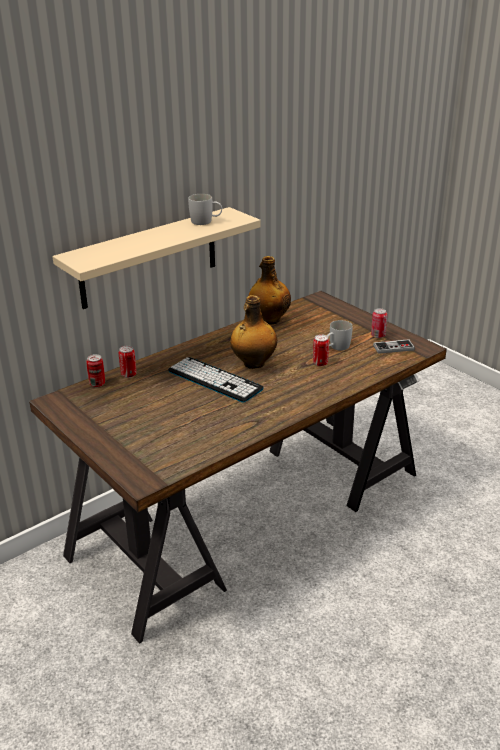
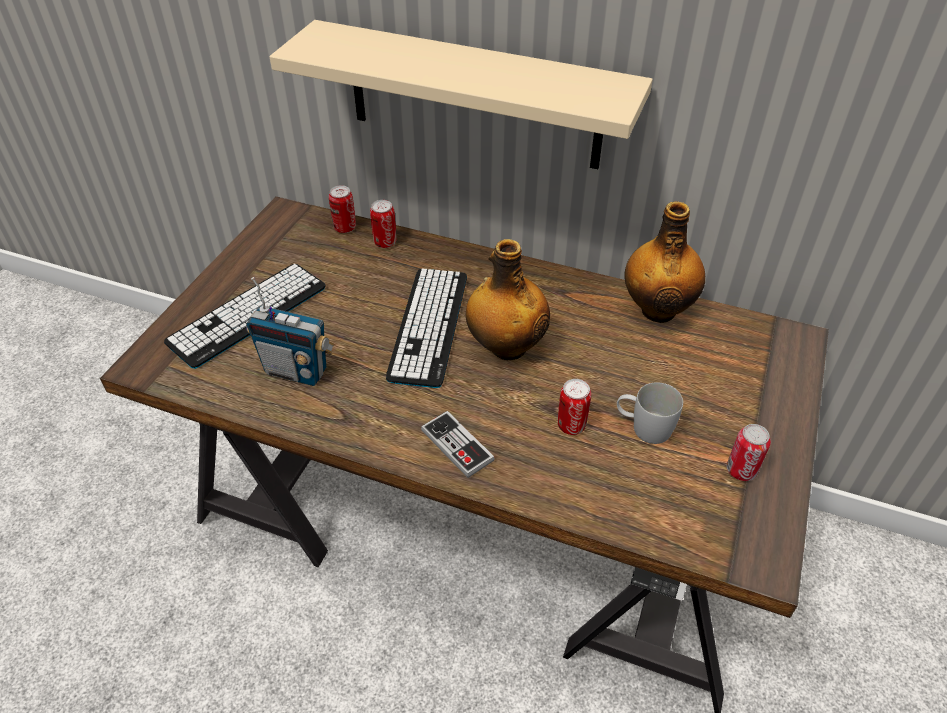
camera: 60 degrees right, 15 degrees up
(139, 434) = (248, 314): none -> keyboard
(206, 221) = (557, 80): white mug -> none
(206, 428) = (296, 371): none -> radio
(393, 348) = (716, 511): game controller -> game controller (457, 445)

